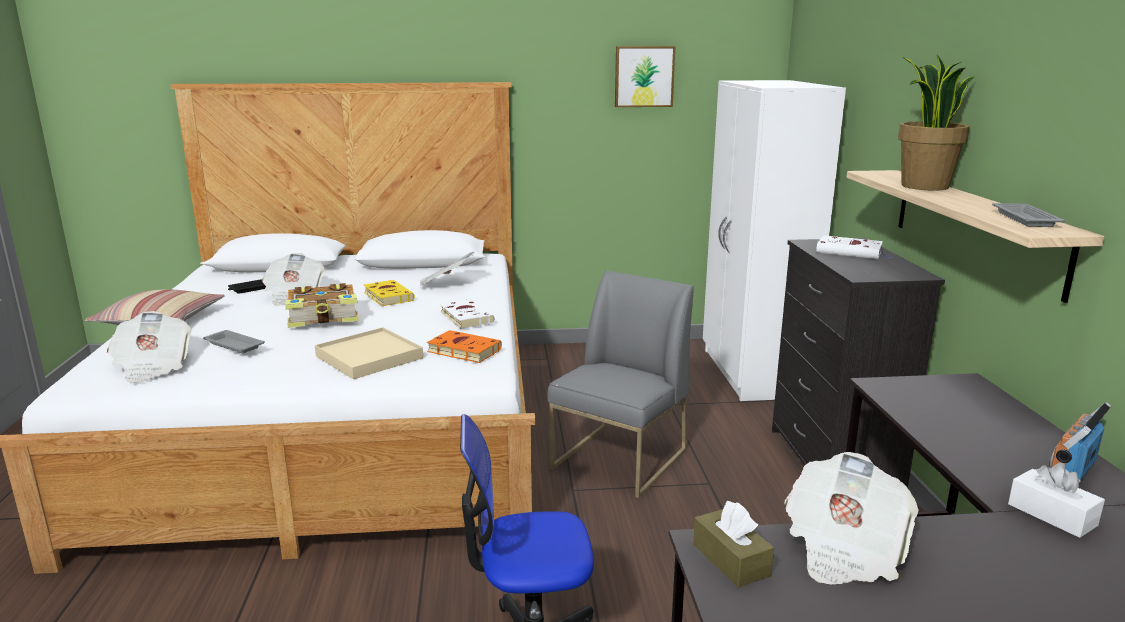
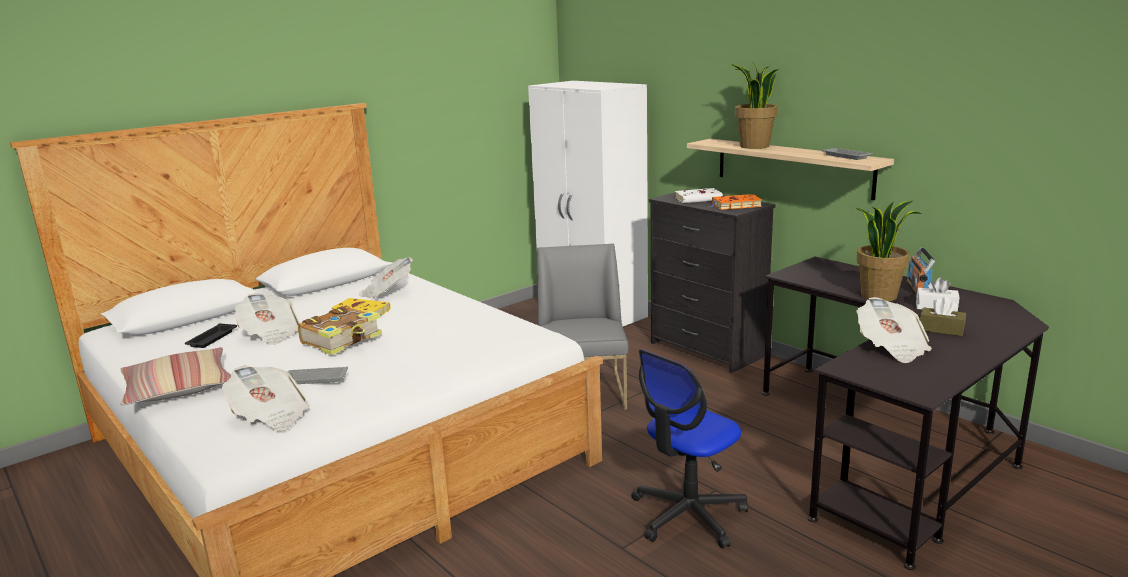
camera: 35 degrees left, 0 degrees up
(369, 357) = (444, 354): beige tray -> none
(462, 350) = (503, 330): orange book -> orange book (735, 205)
(465, 317) = (457, 309): white book -> none
(644, 76) = (464, 87): picture -> none
(731, 560) = (860, 369): brown tissue box -> brown tissue box (941, 329)
(977, 461) = (879, 296): none -> potted plant

